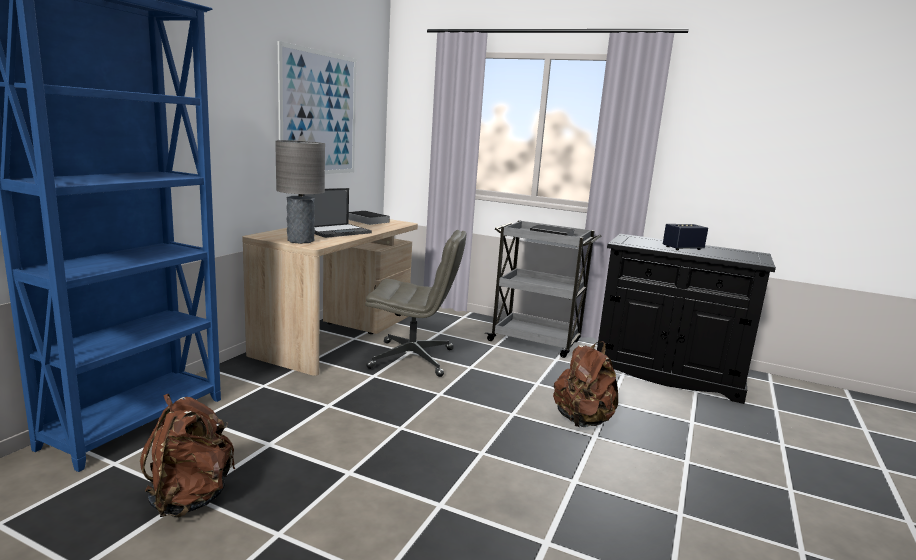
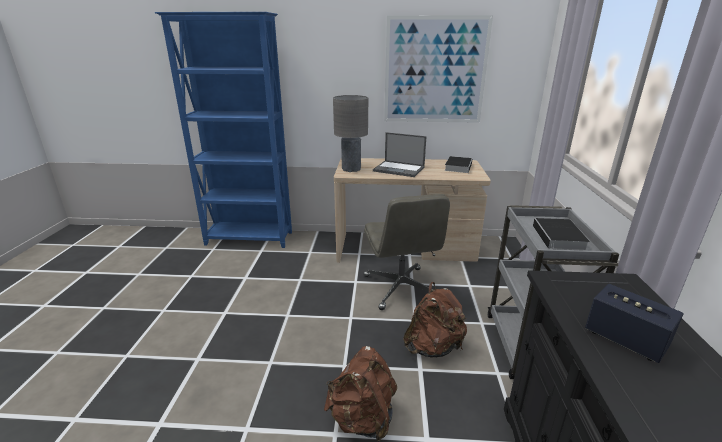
camera: 70 degrees right, 10 degrees up
(190, 498) = (189, 276): brown backpack -> brown backpack (433, 347)

